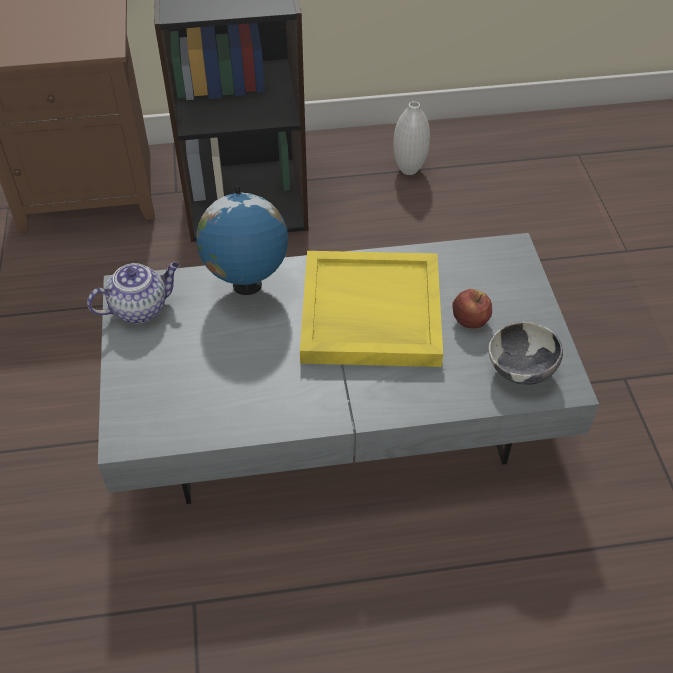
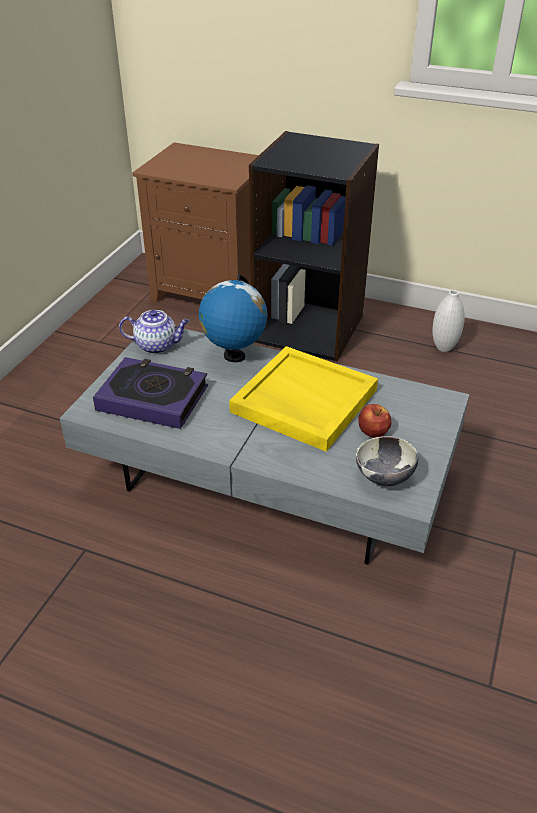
camera: 30 degrees right, 10 degrees down
(194, 384) = (153, 398): none -> book

